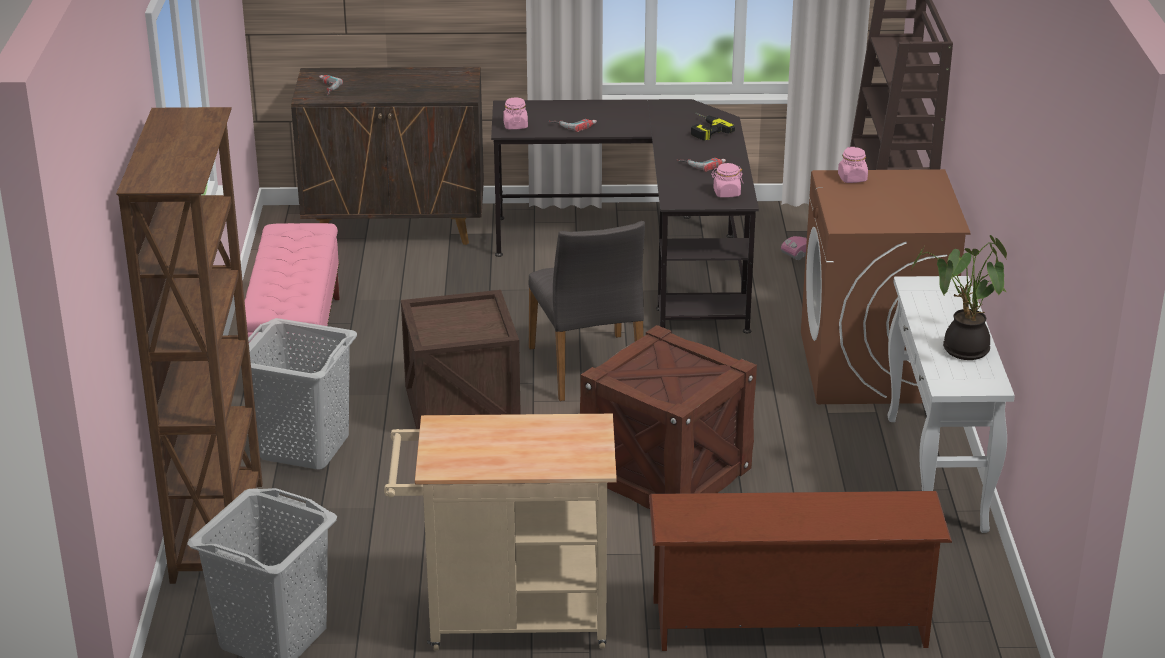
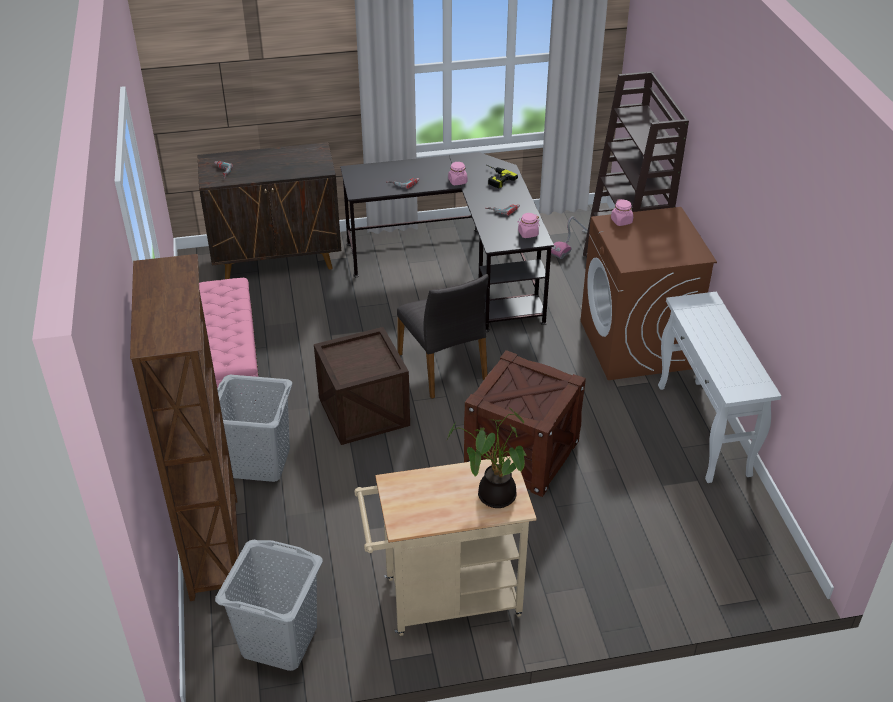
camera: 10 degrees left, 10 degrees up
(515, 126) = (362, 187): pink jar -> pink jar (457, 181)
(790, 625) = (642, 576): brown shoe rack -> none
(961, 349) = (732, 358): potted plant -> potted plant (493, 496)

